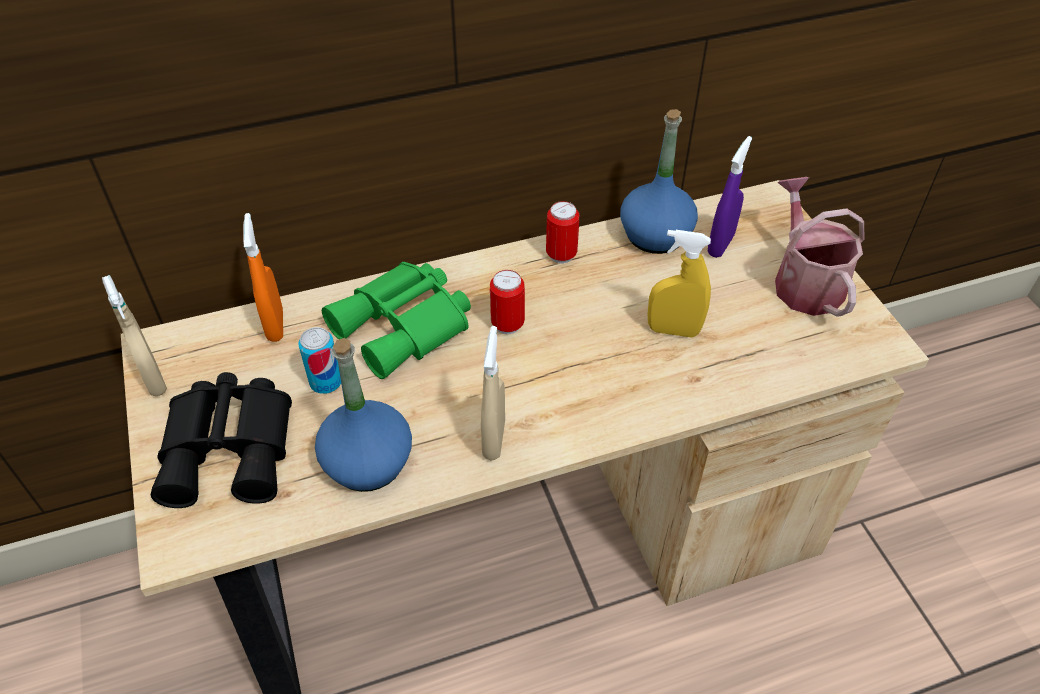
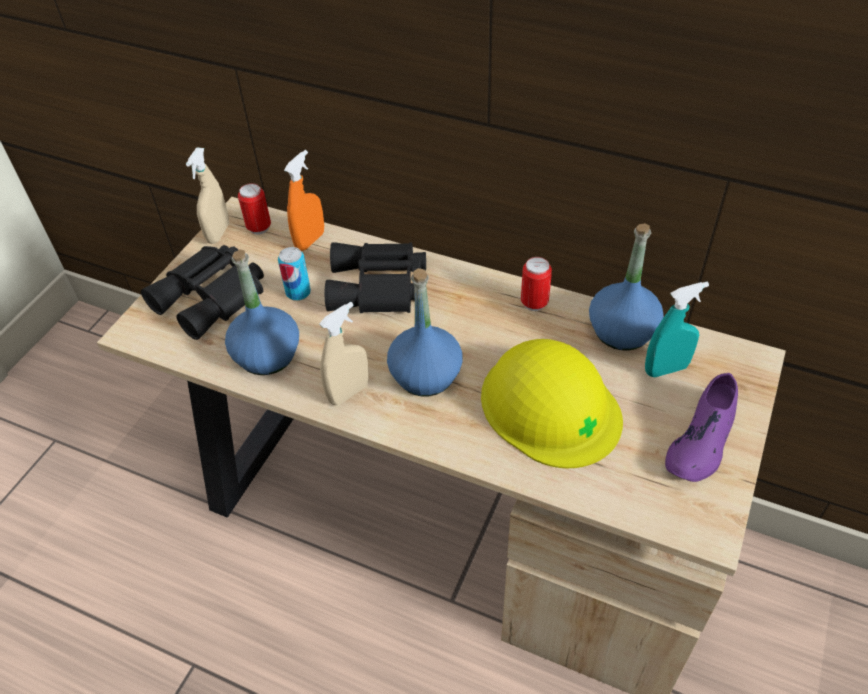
camera: 45 degrees right, 0 degrees up
(405, 326) = (379, 288): green binoculars -> black binoculars
(507, 324) = (442, 327): can -> can (259, 227)
(545, 375) = (426, 375): none -> blue bottle
(673, 330) = (550, 405): yellow spray bottle -> yellow hard hat
(720, 245) = (666, 369): purple spray bottle -> turquoise spray bottle
(804, 281) = (702, 440): watering can -> purple shoe

